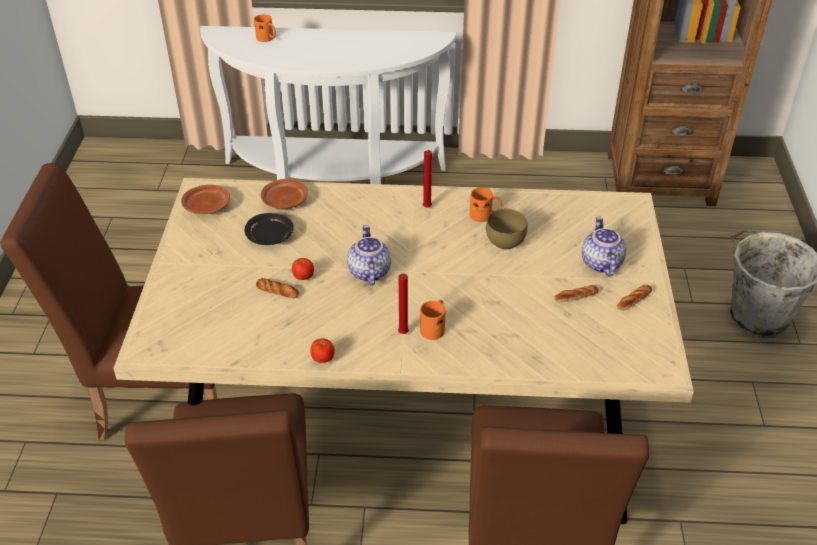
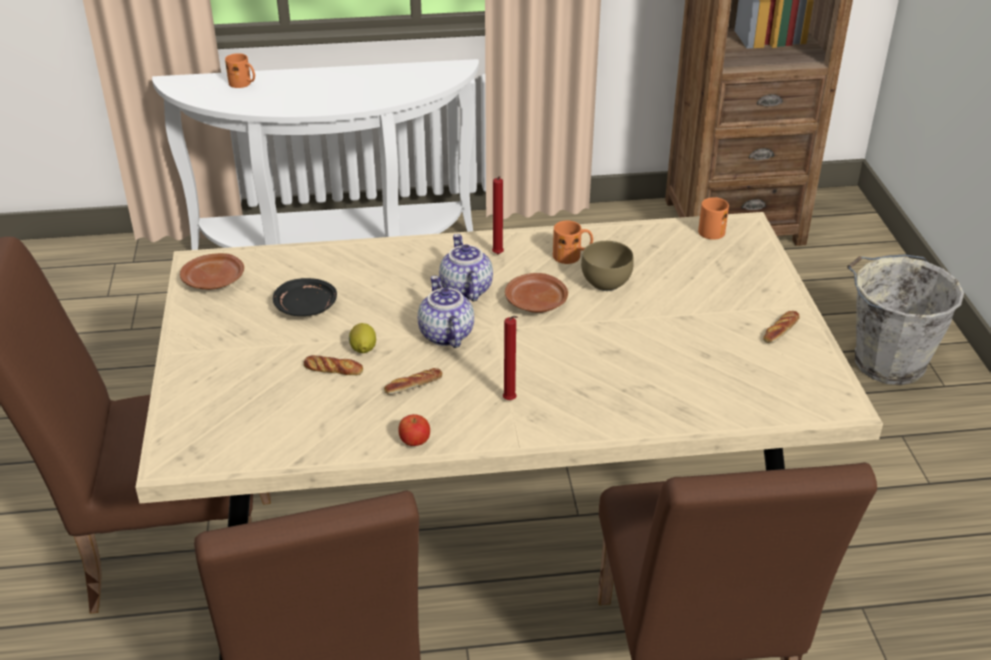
camera: 10 degrees left, 5 degrees down
(285, 201) = (315, 265): brown plate -> brown plate (536, 303)
(303, 277) = (363, 349): apple -> lemon
(434, 327) = (546, 388): orange mug -> orange mug (712, 229)
(576, 296) = (710, 334): bread -> bread (414, 385)
(600, 263) = (727, 294): teapot -> teapot (464, 290)

